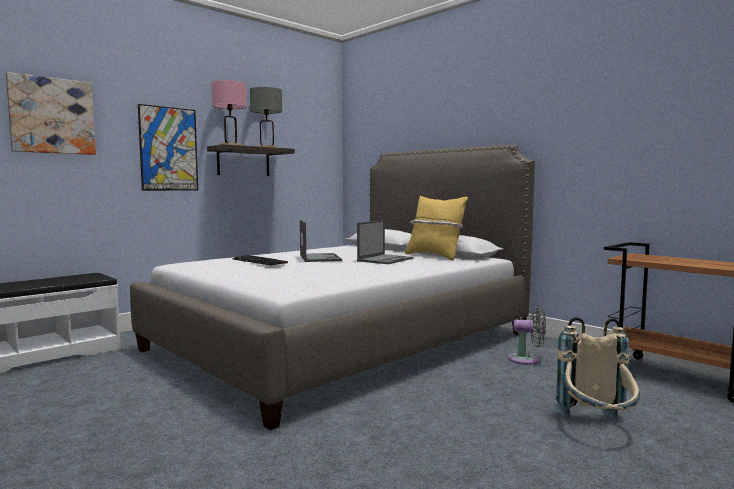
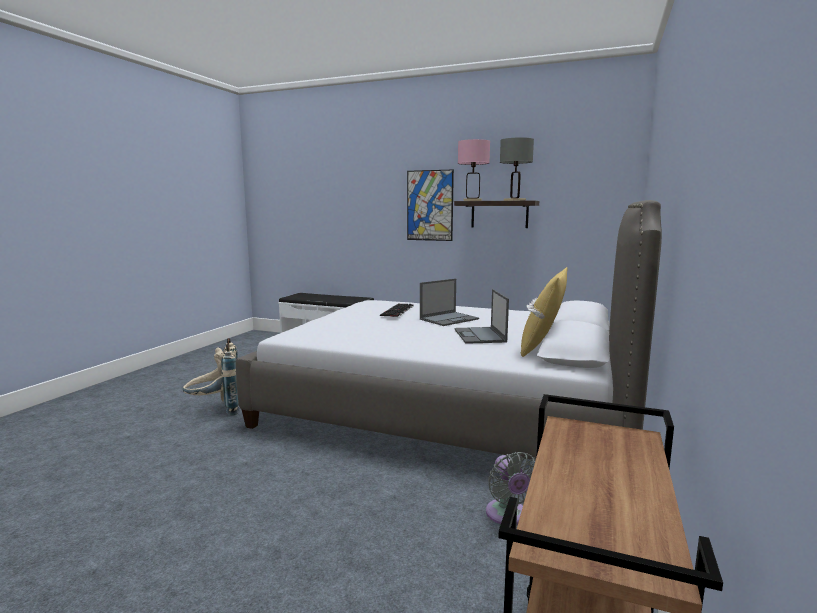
camera: 65 degrees right, 5 degrees up
(52, 116) = (354, 187): picture -> none
(385, 259) = (480, 336): laptop -> laptop turned 75 degrees clockwise
(597, 428) = (304, 585): beige backpack -> beige backpack (215, 410)

